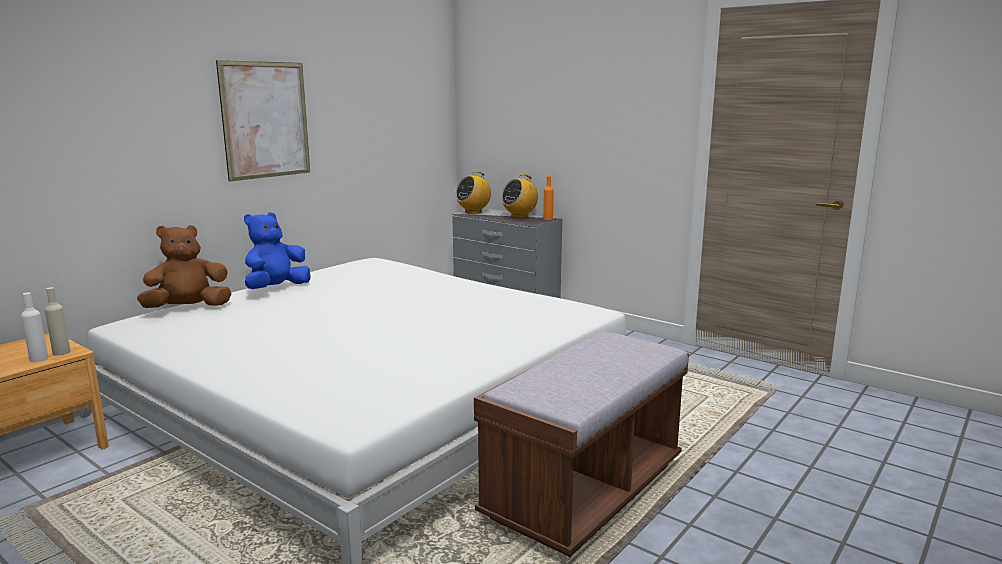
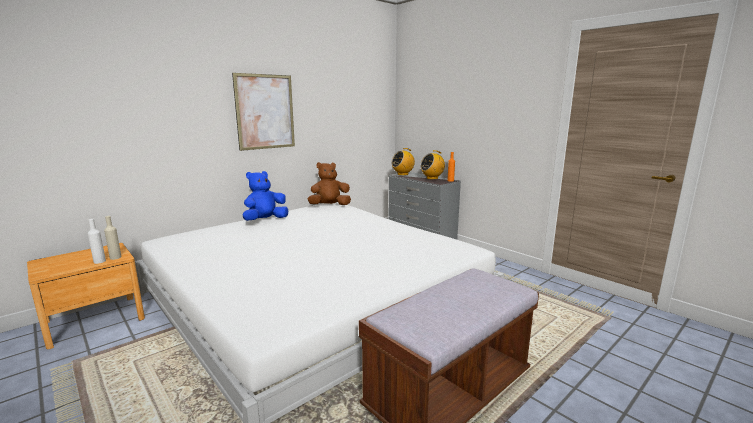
camera: 10 degrees right, 0 degrees up
(188, 308) = (206, 231): brown plush toy -> brown plush toy (329, 206)

